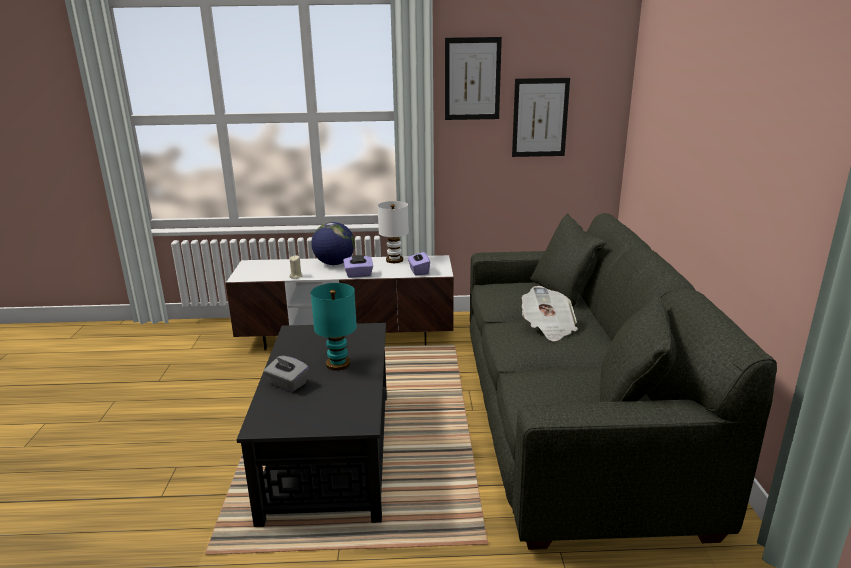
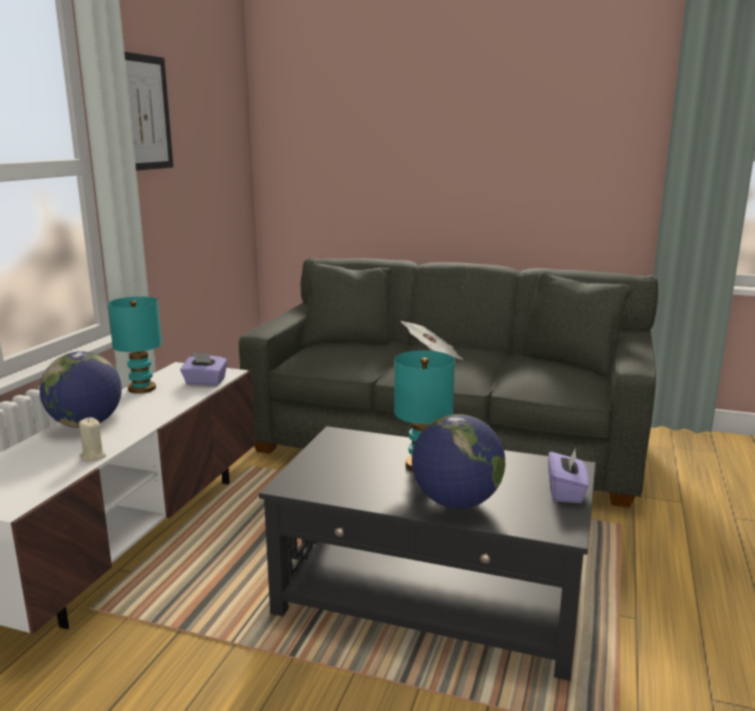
camera: 70 degrees left, 5 degrees down
(287, 384) = (456, 502): grey tissue box -> globe
(358, 275) = (161, 414): purple tissue box -> purple tissue box (566, 492)
(394, 260) = (141, 388): white table lamp -> turquoise table lamp
(540, 118) = (201, 164): picture -> none

